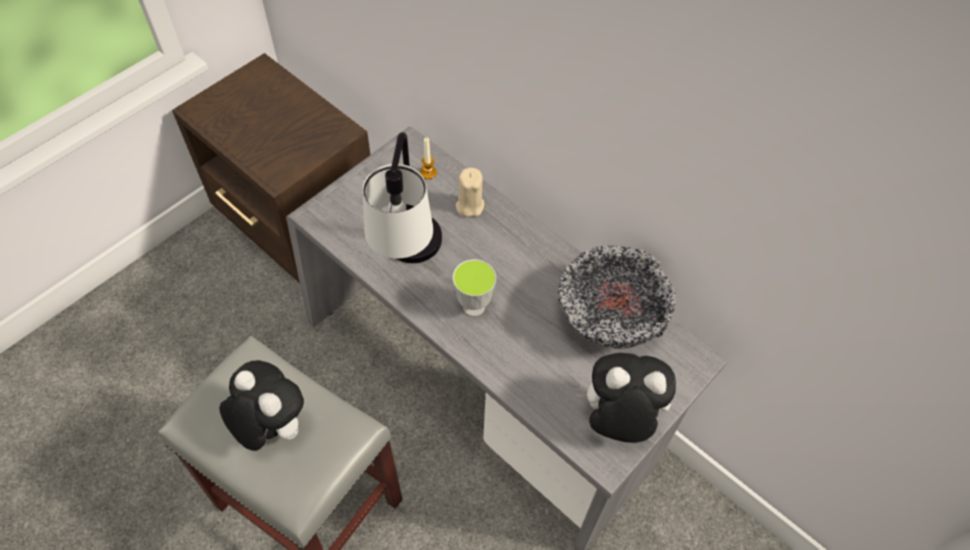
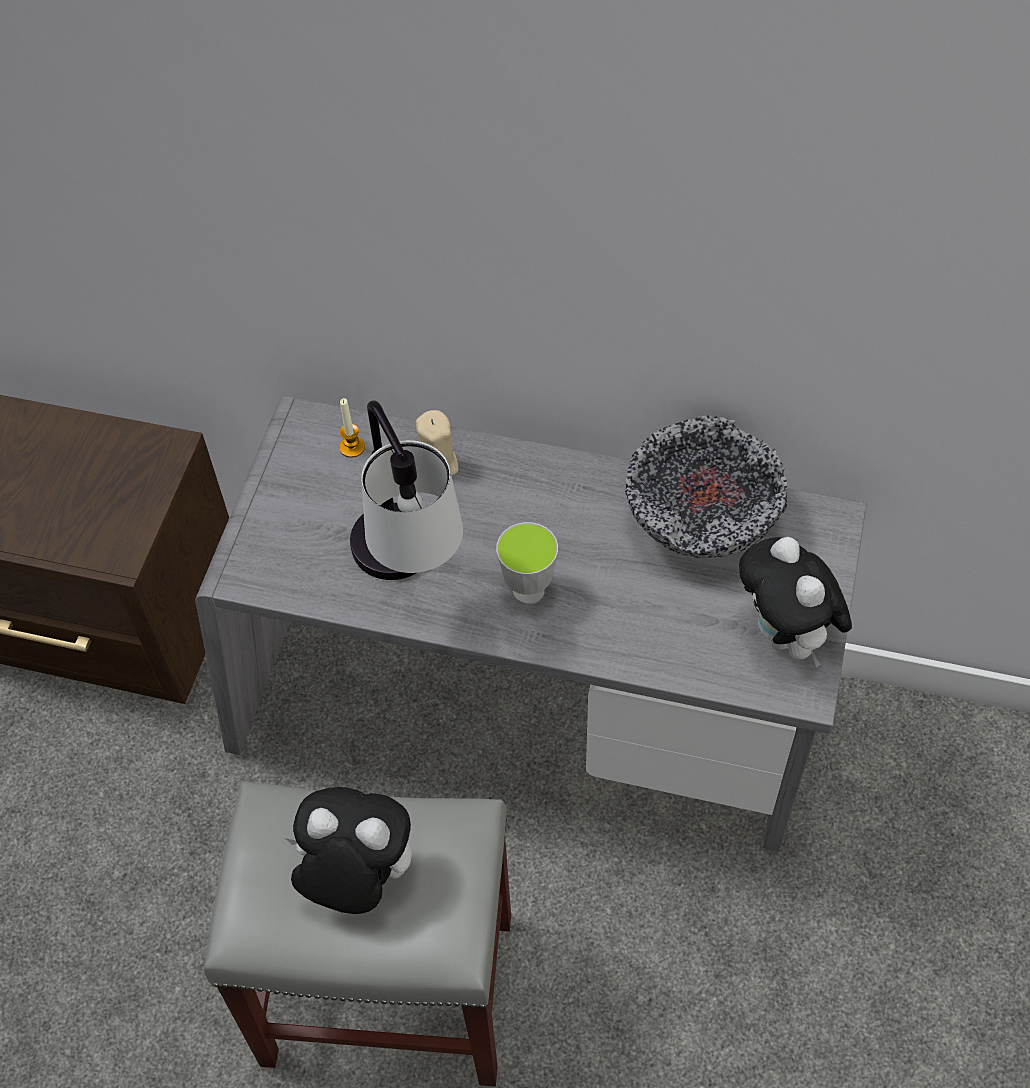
camera: 25 degrees left, 0 degrees up
(617, 420) = (787, 636): plush toy -> plush toy turned 90 degrees counterclockwise

